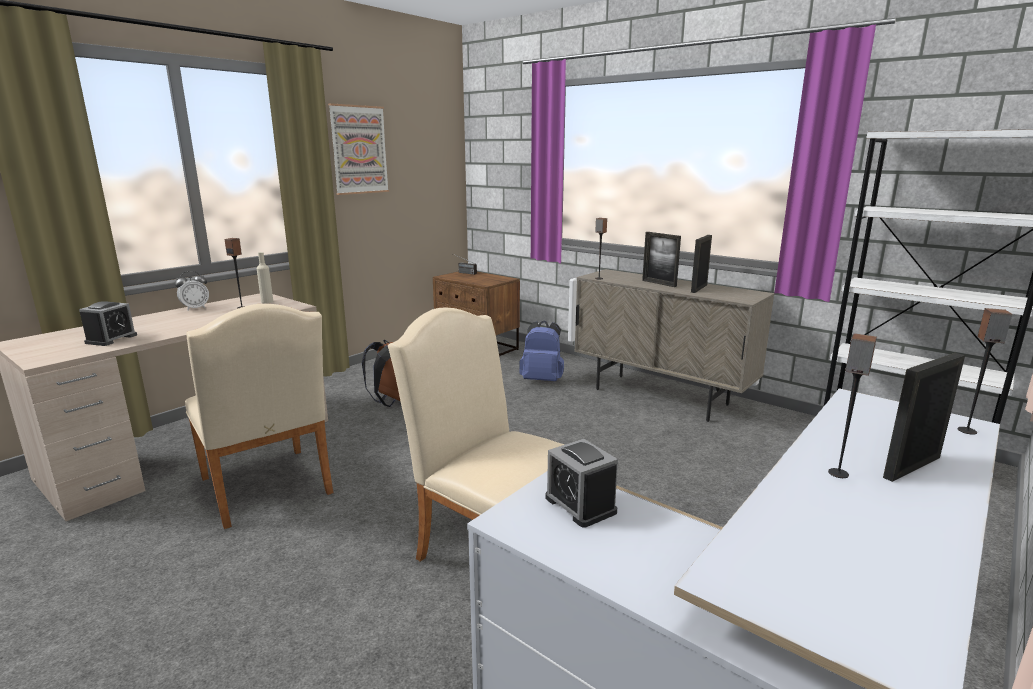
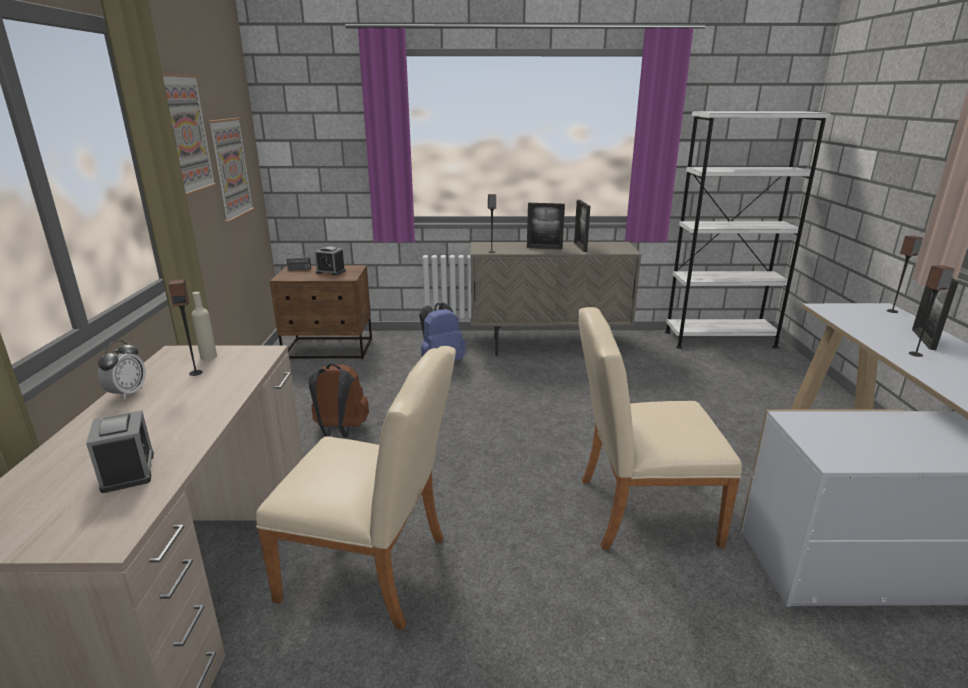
camera: 40 degrees left, 5 degrees up
(417, 182) = (230, 169): none -> picture
(580, 505) = (835, 430): alarm clock -> alarm clock (330, 272)

